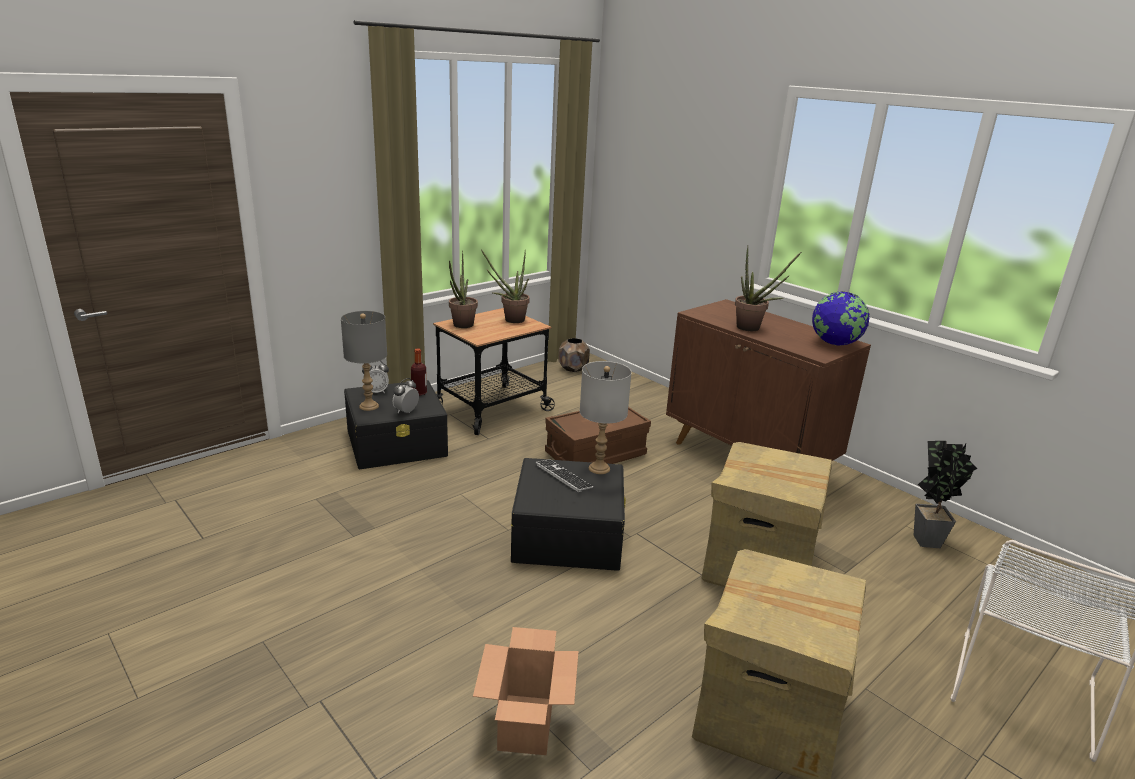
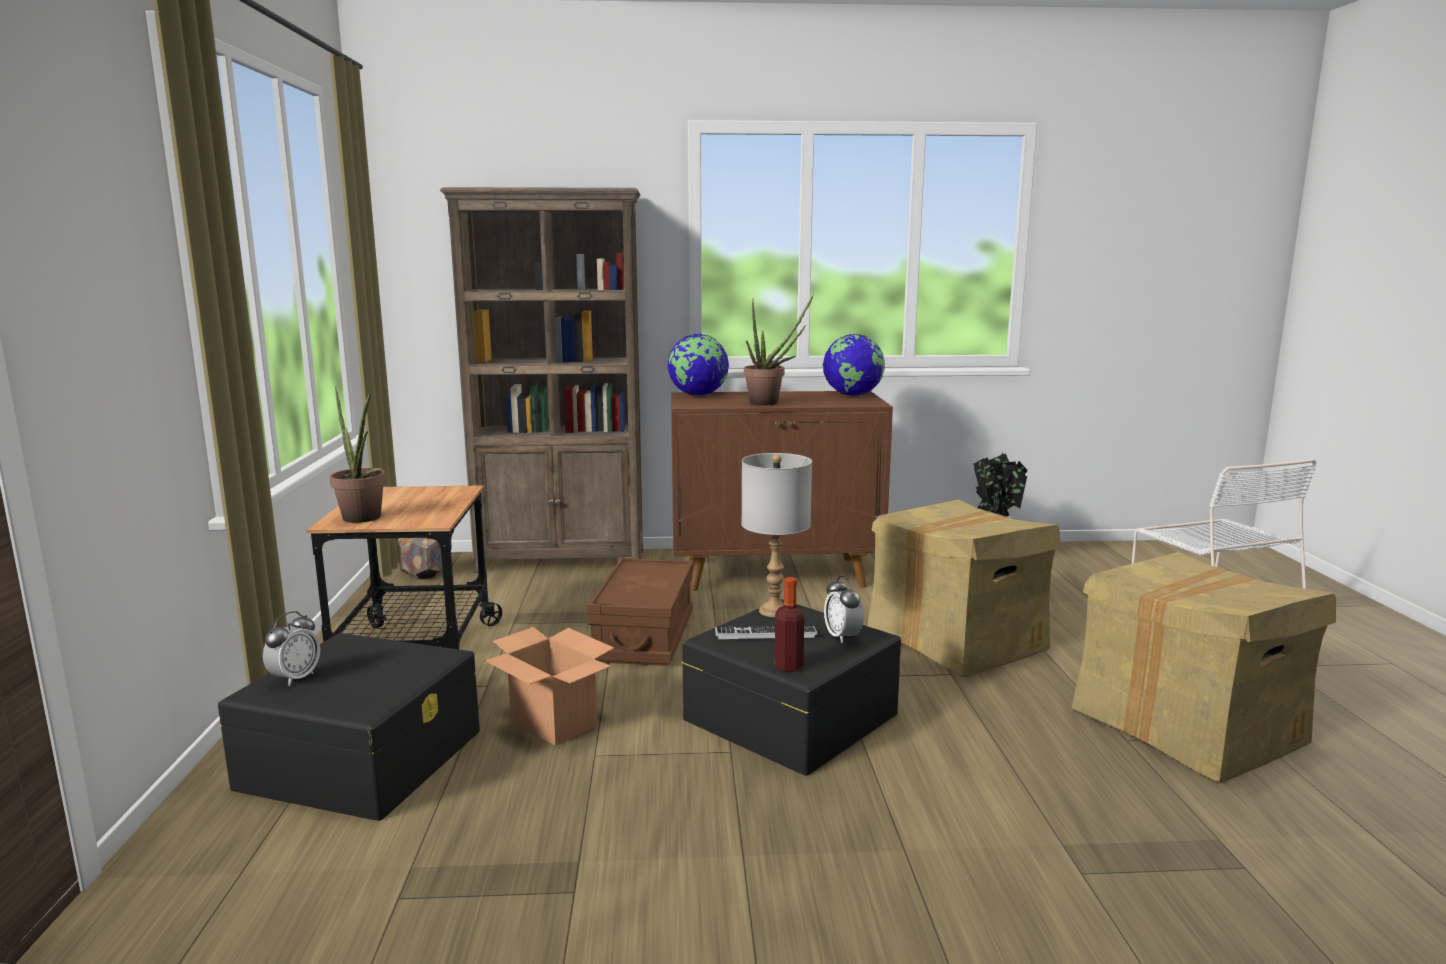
camera: 50 degrees left, 10 degrees down
(368, 406) = (331, 698): grey table lamp -> none
(406, 411) = (411, 675): alarm clock -> alarm clock (842, 637)
(419, 393) = (371, 649): bottle -> bottle (788, 666)
(510, 320) = (412, 495): potted plant -> none
(526, 725) = (1147, 885): cardboard box -> cardboard box (554, 723)
(649, 392) = (562, 561): none -> brown bookcase
(730, 307) = (698, 395): none -> globe

